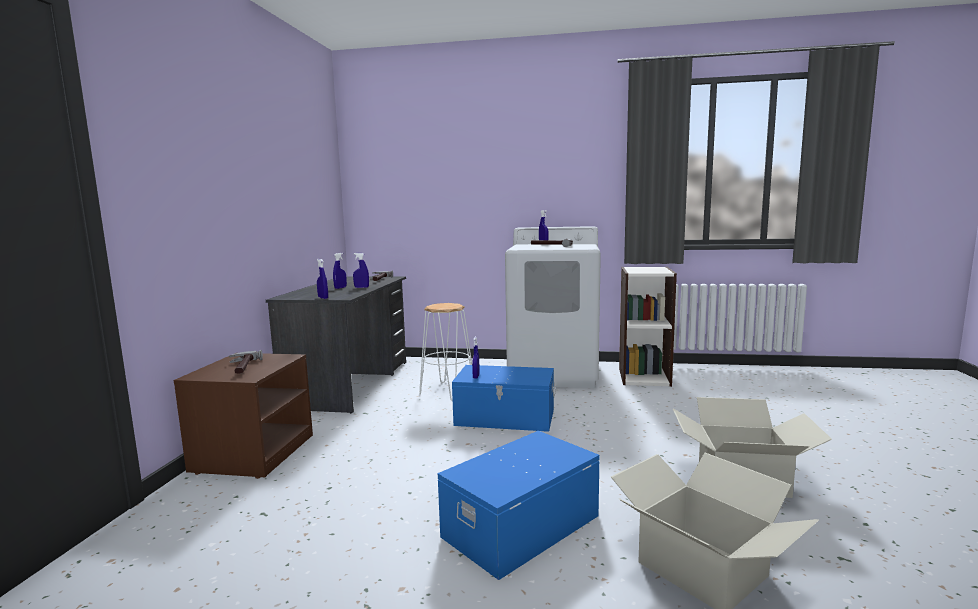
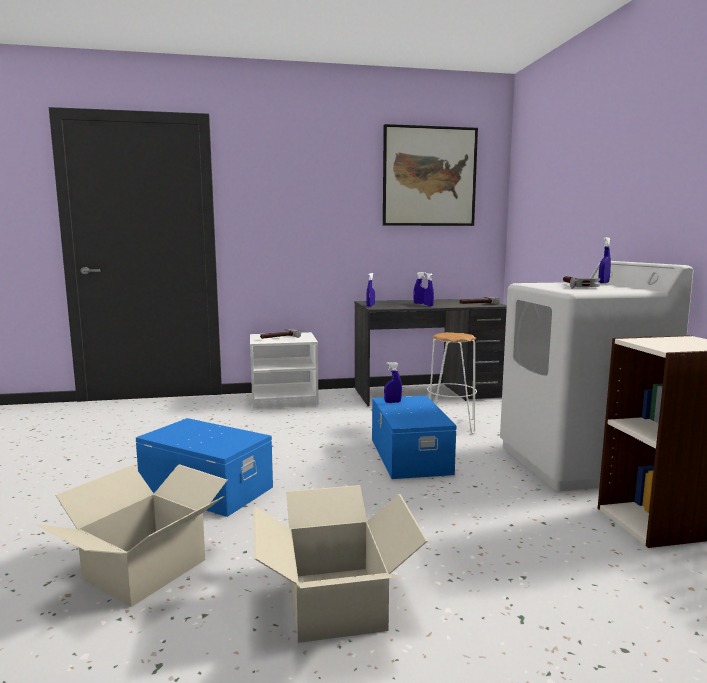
camera: 70 degrees right, 0 degrees up
(253, 453) = (284, 399): brown nightstand -> white nightstand
(298, 146) = (429, 177): none -> picture

